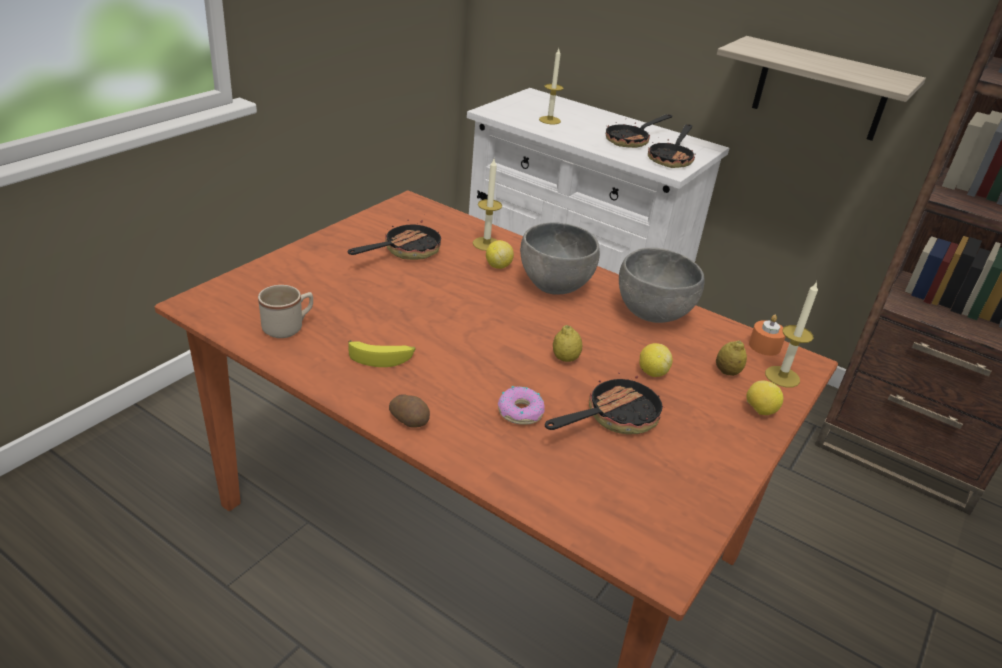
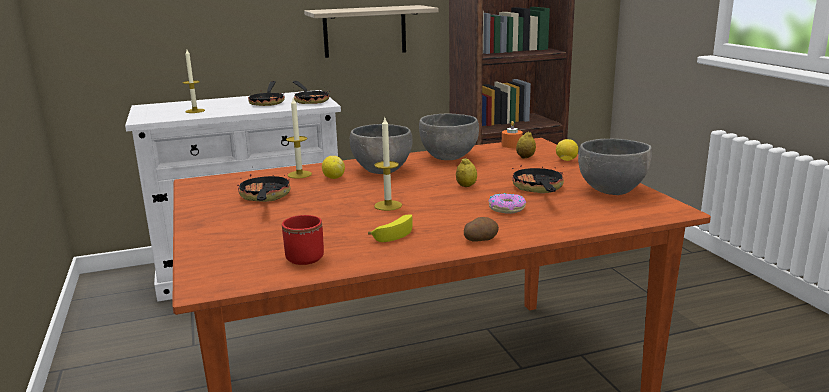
camera: 50 degrees left, 15 degrees down
(288, 327) = (306, 255): beige mug -> red mug
(652, 372) = (506, 171): lemon -> none
(680, 485) = (612, 190): none -> grey bowl
(782, 376) = (542, 149): candle -> candle (388, 205)

